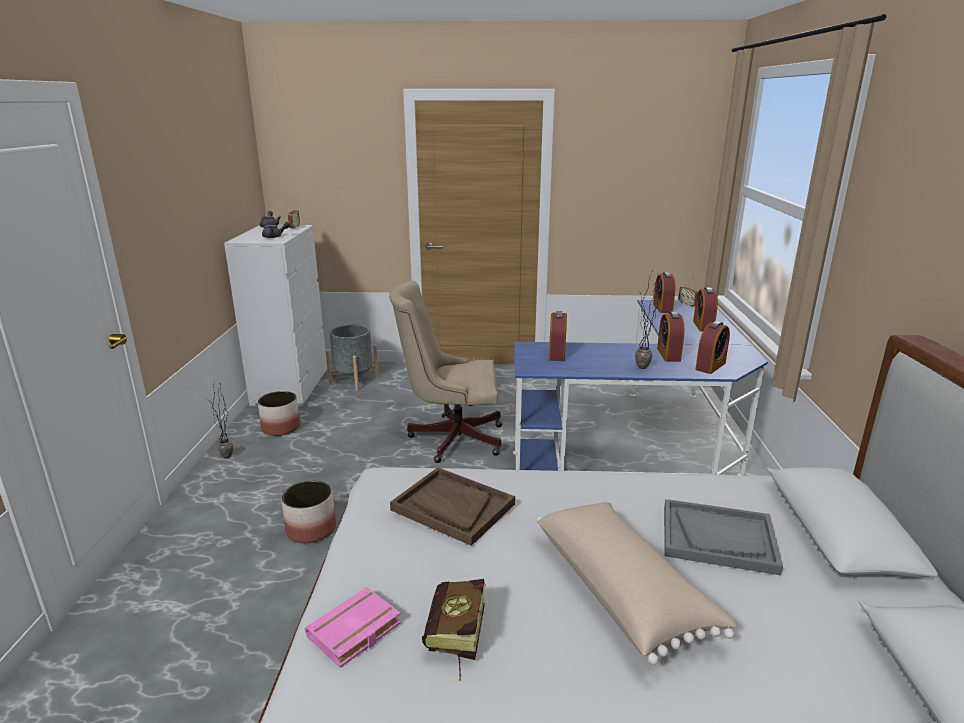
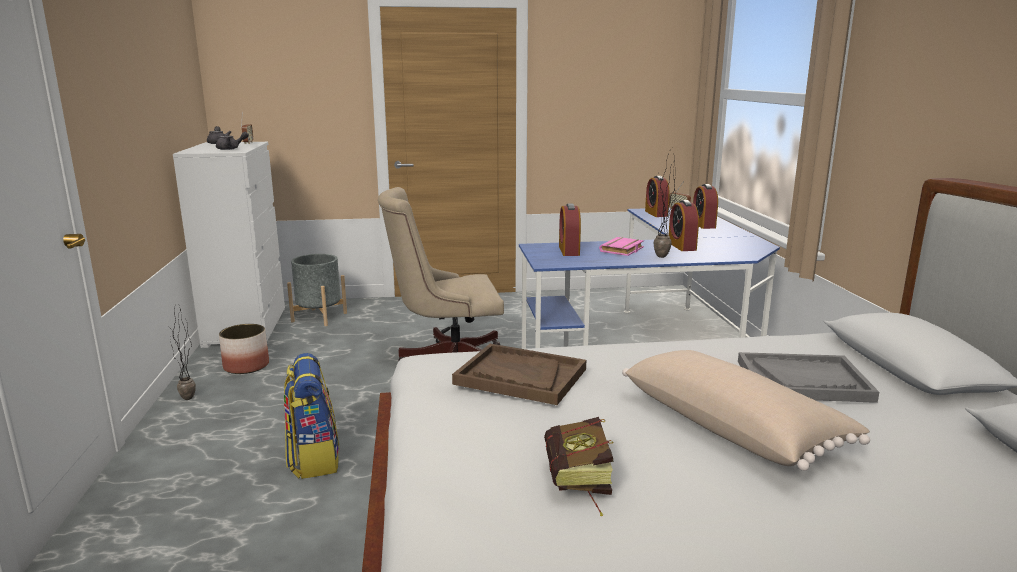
camera: 10 degrees left, 5 degrees down
(311, 529) = (313, 459): planter -> backpack
(354, 633) = (463, 489): pink book -> pink book (622, 250)
(710, 366) = (727, 252): alarm clock -> none

